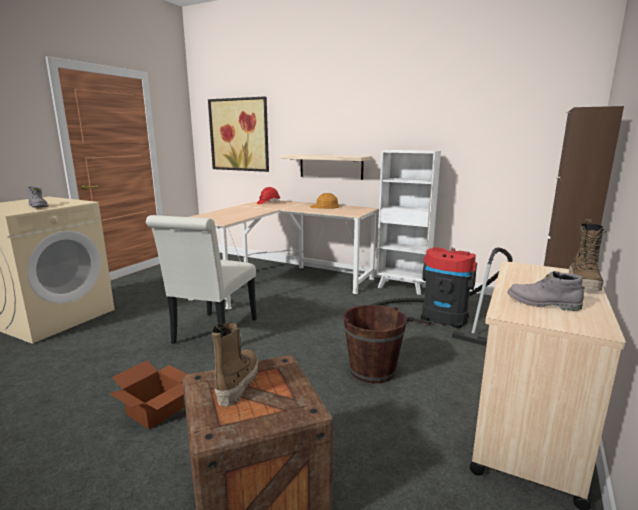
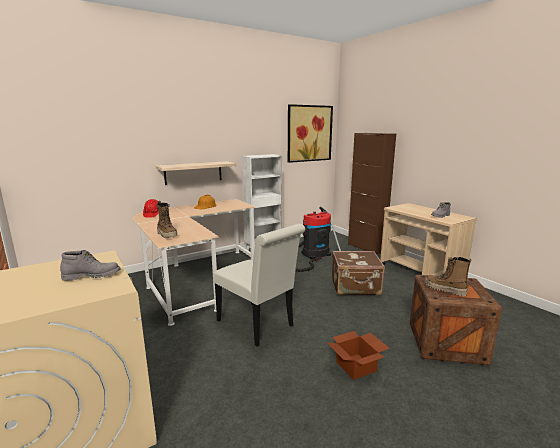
camera: 60 degrees left, 0 degrees up
(239, 135) = (82, 150): picture -> picture (309, 133)
(372, 370) = (355, 287): brown bucket -> brown suitcase
(583, 284) = (421, 207): boot -> boot (167, 235)

